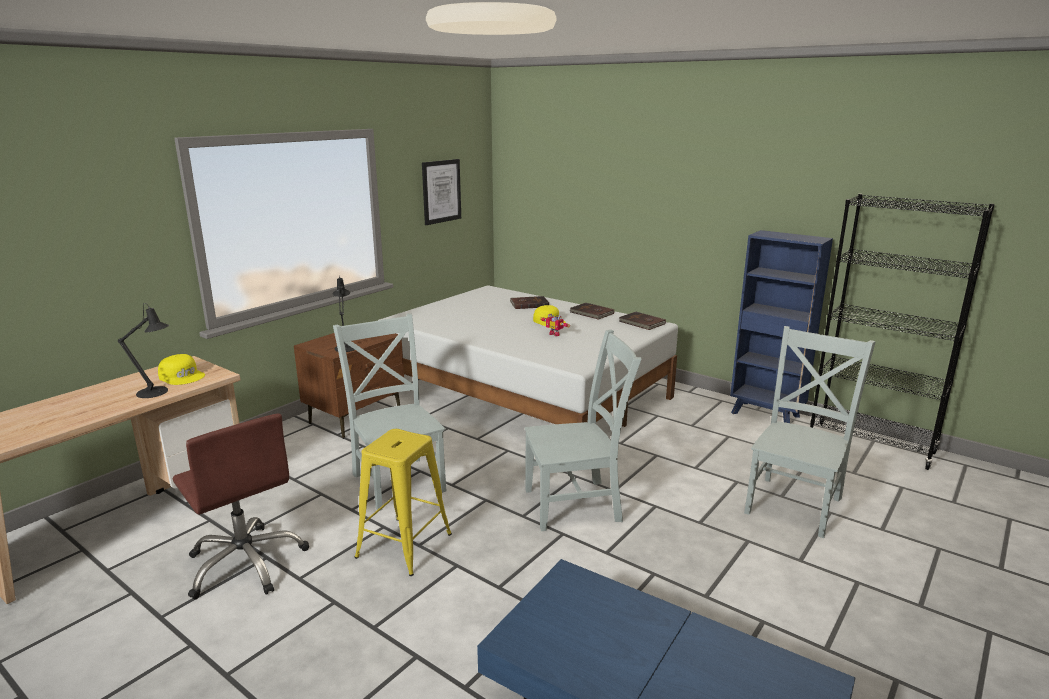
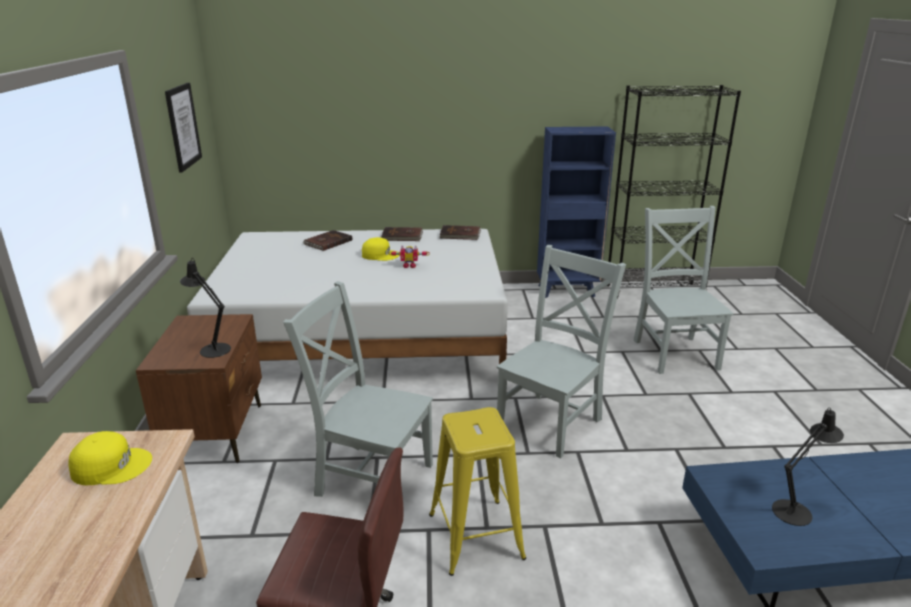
camera: 40 degrees left, 5 degrees up
(156, 392) = (119, 503): black table lamp -> black table lamp (795, 510)

